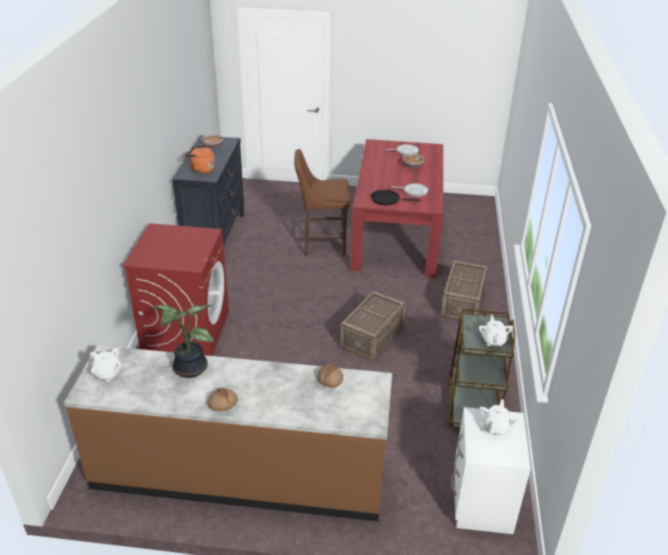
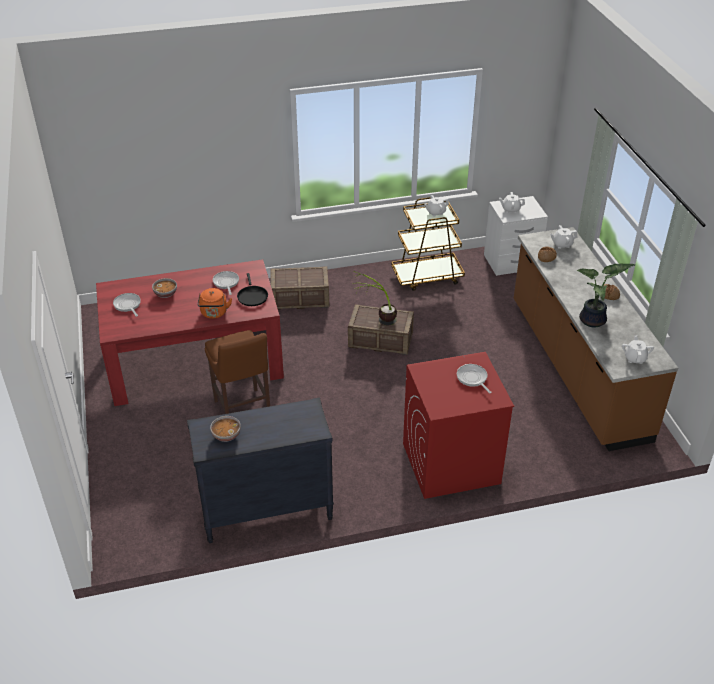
camera: 110 degrees left, 5 degrees up
(173, 255) = (472, 378): none -> frying pan
(201, 170) = (296, 421): orange kettle -> orange kettle (214, 313)
(350, 405) = (562, 244): none -> white teapot
(373, 309) = (376, 319): none -> potted plant

